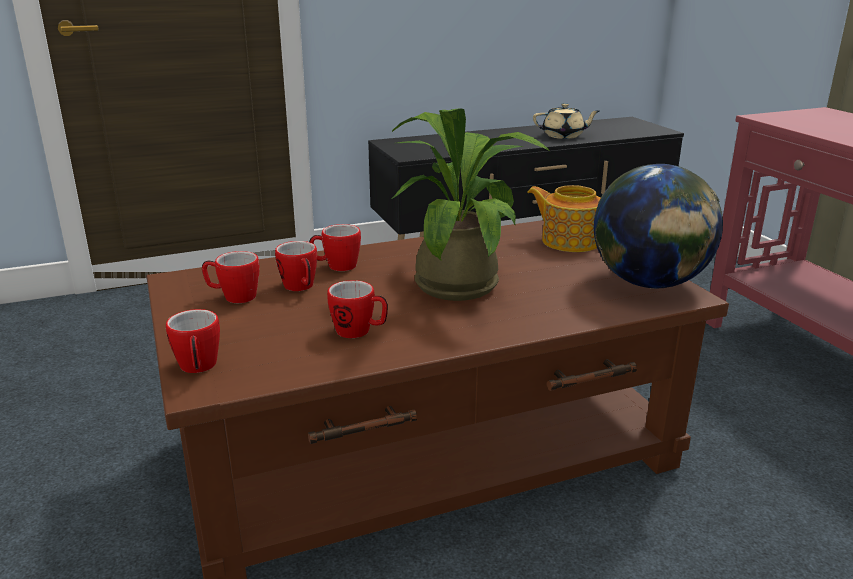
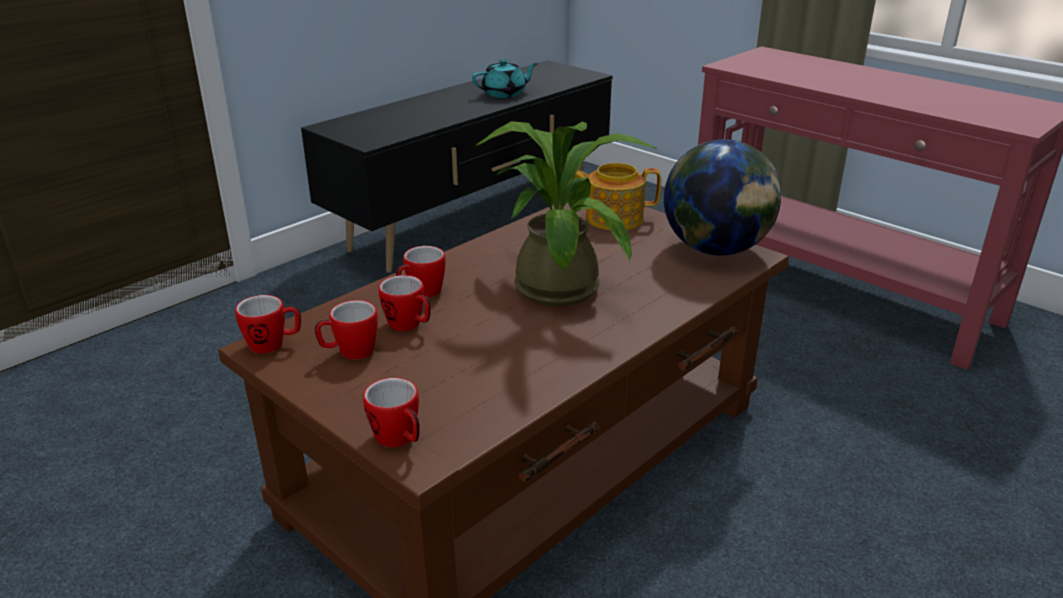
camera: 25 degrees left, 5 degrees up
(359, 332) = (516, 360): mug -> mug (273, 344)
(564, 136) = (505, 94): beige teapot -> turquoise teapot

